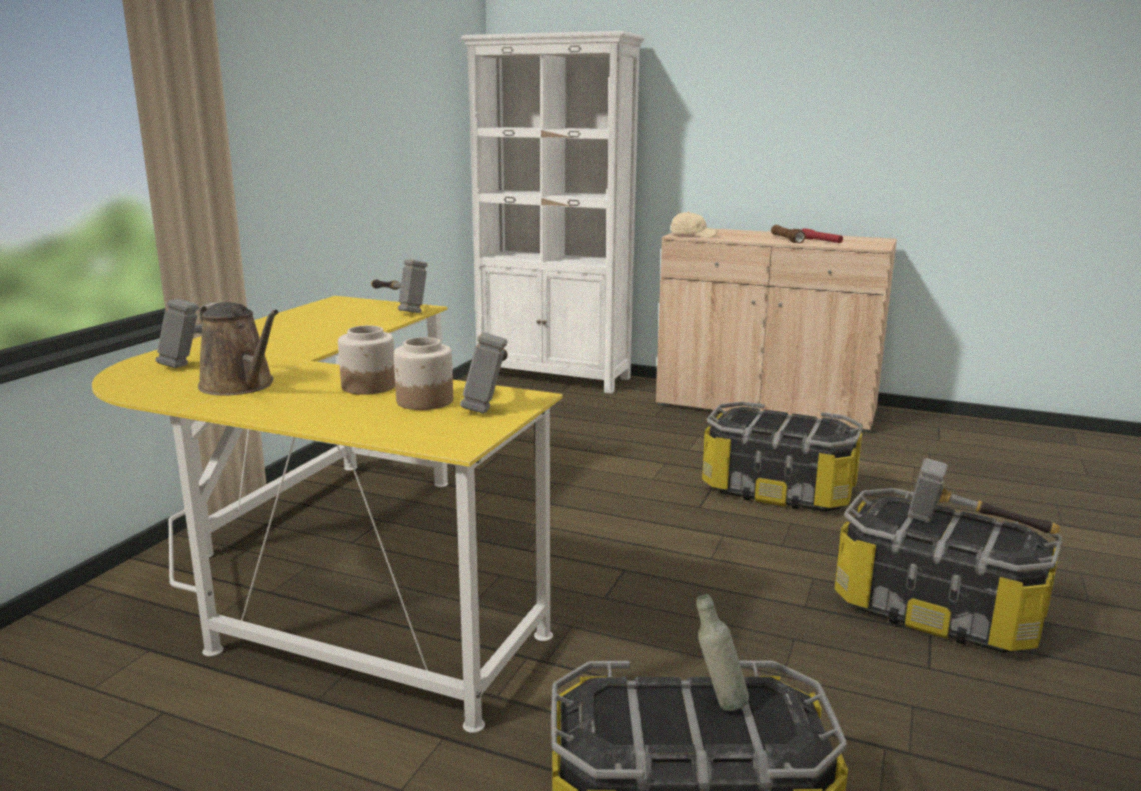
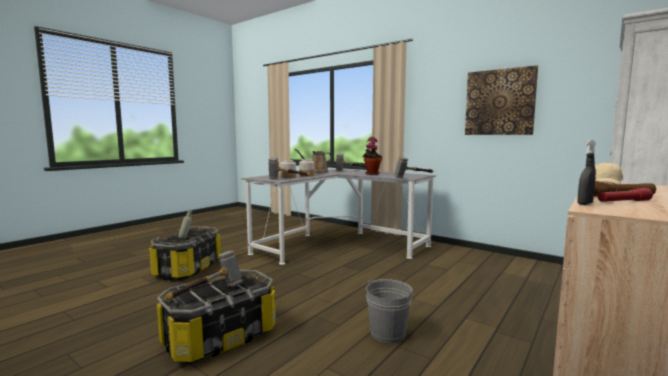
camera: 105 degrees right, 10 degrees down
(306, 333) = (371, 174): none -> potted plant
(333, 575) = (339, 244): yellow desk -> grey desk
(361, 114) = (499, 102): none -> picture
(778, 490) = (388, 333): storage box -> grey bucket
(851, 246) = (585, 204): none -> grey spray bottle

